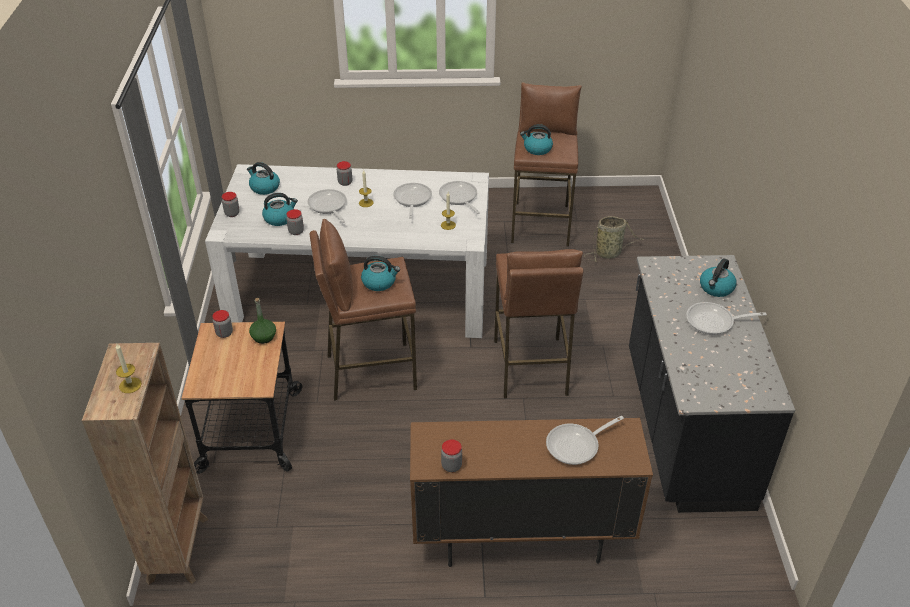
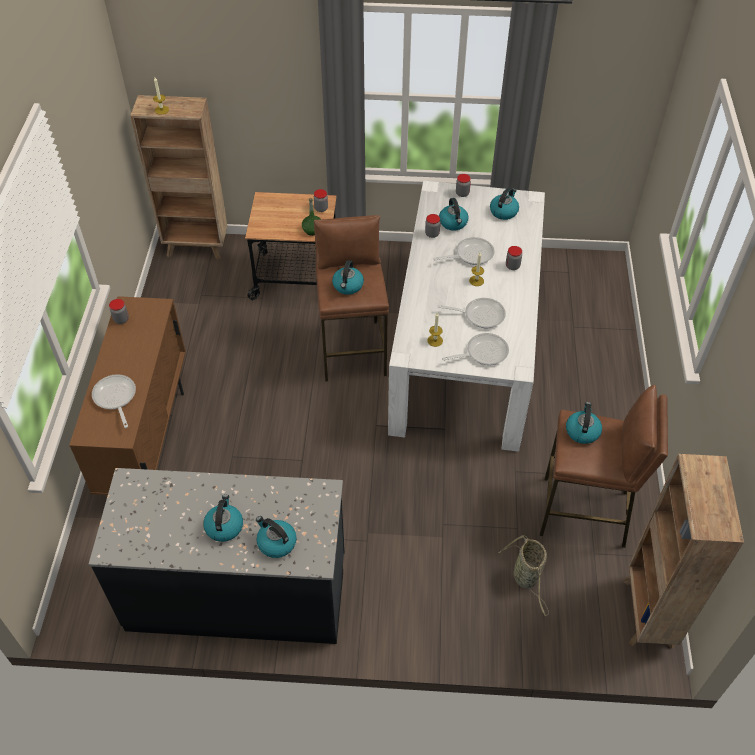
camera: 95 degrees right, 10 degrees up
(530, 367) = (341, 471): brown stool -> none
(620, 198) = (647, 614): none -> brown bookcase
(714, 322) = (224, 526): frying pan -> kettle

